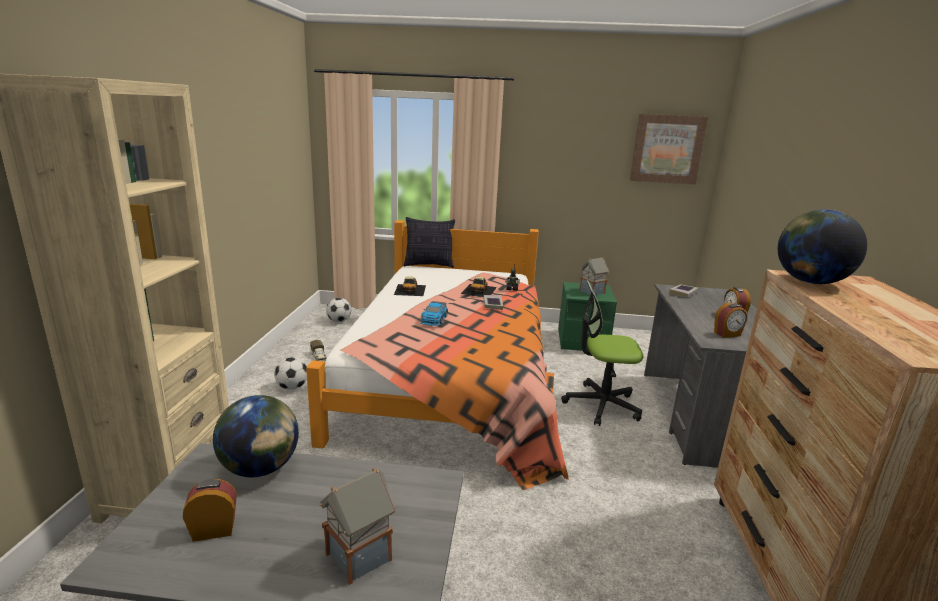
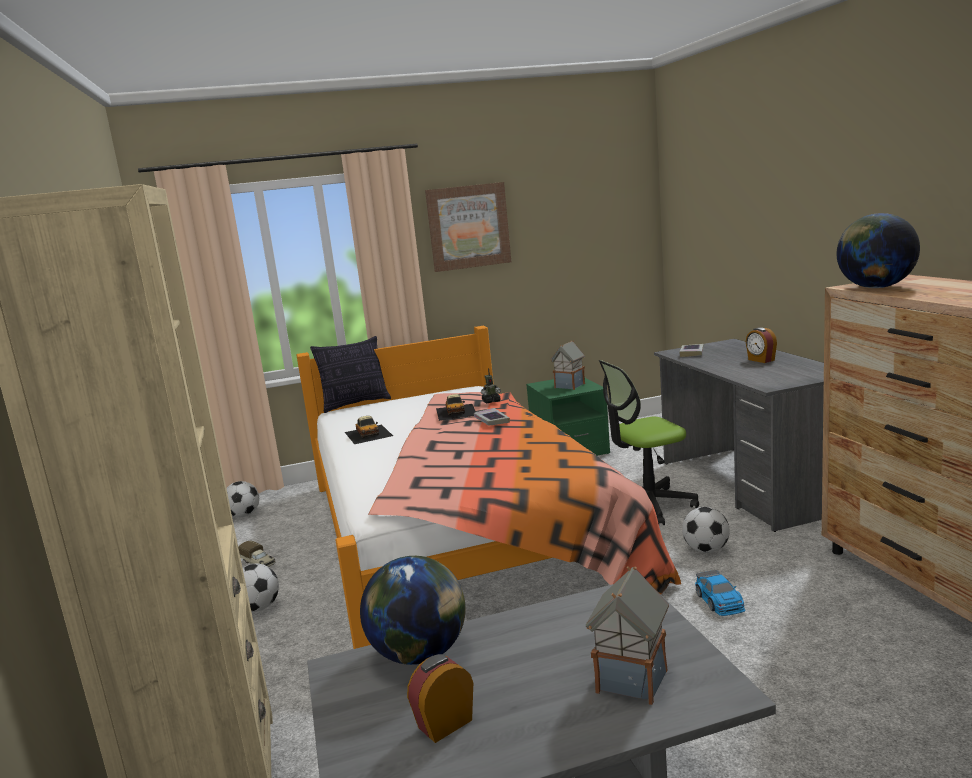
camera: 20 degrees left, 5 degrees down
(434, 319) = (443, 453): toy car -> toy car (719, 601)
(614, 459) = (706, 550): none -> football
(667, 149) = (603, 202): picture -> picture (468, 226)
(727, 334) = (775, 376): alarm clock -> none

